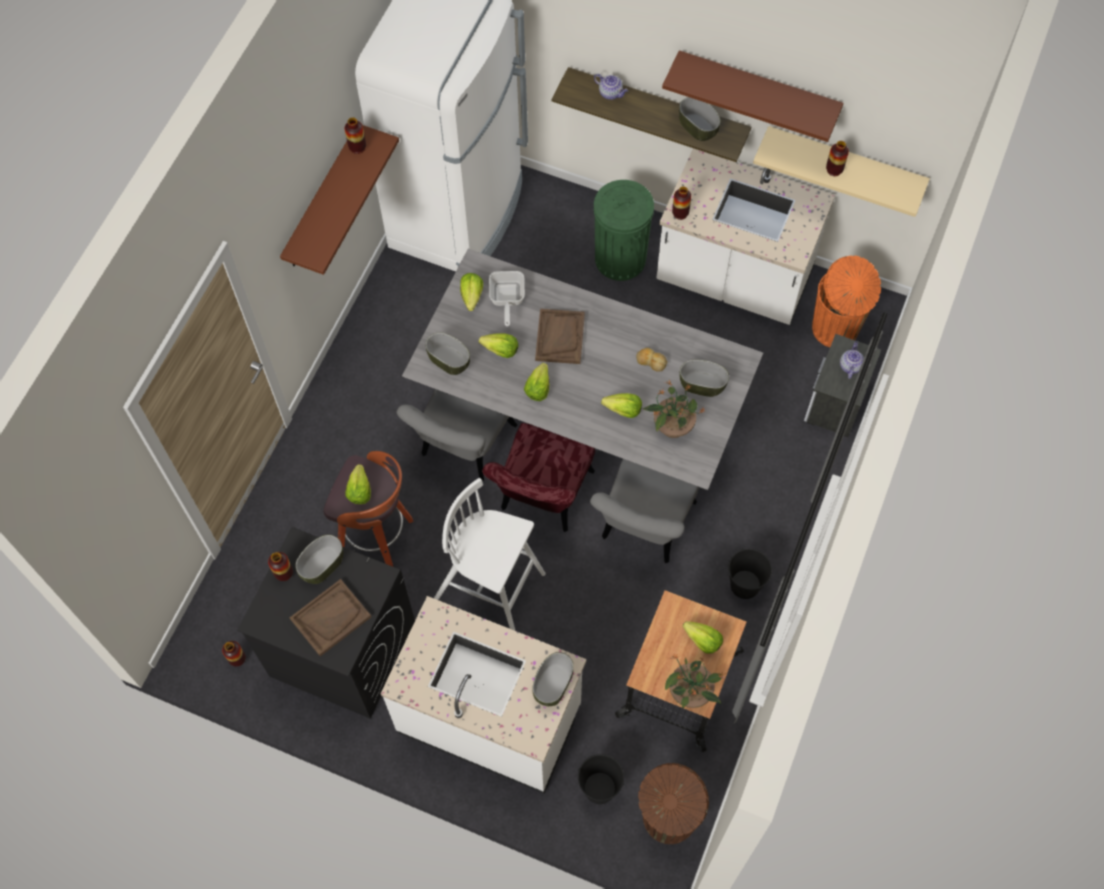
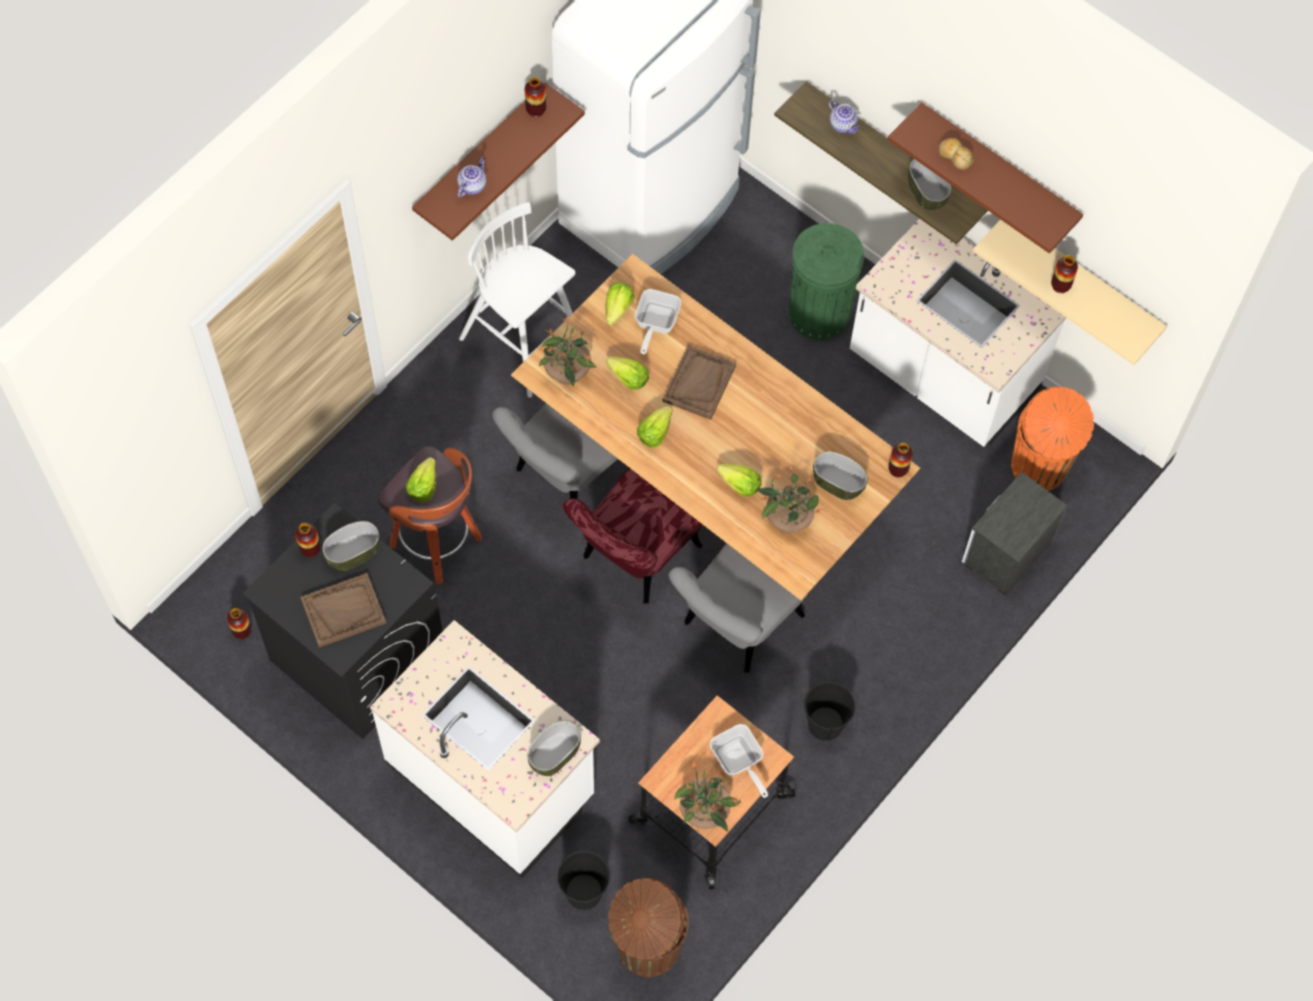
camera: 15 degrees right, 0 degrees up
(449, 361) = (567, 373): bowl -> potted plant
(491, 587) = (542, 640): white stool -> white stool (524, 344)
(581, 419) = (708, 484): grey dining table -> brown dining table
(651, 361) = (790, 440): bread -> bread (955, 156)
(680, 213) = (882, 283): vase -> vase (898, 469)
(702, 641) = (738, 762): lettuce -> frying pan
(850, 365) = (1024, 513): teapot -> teapot (472, 185)

